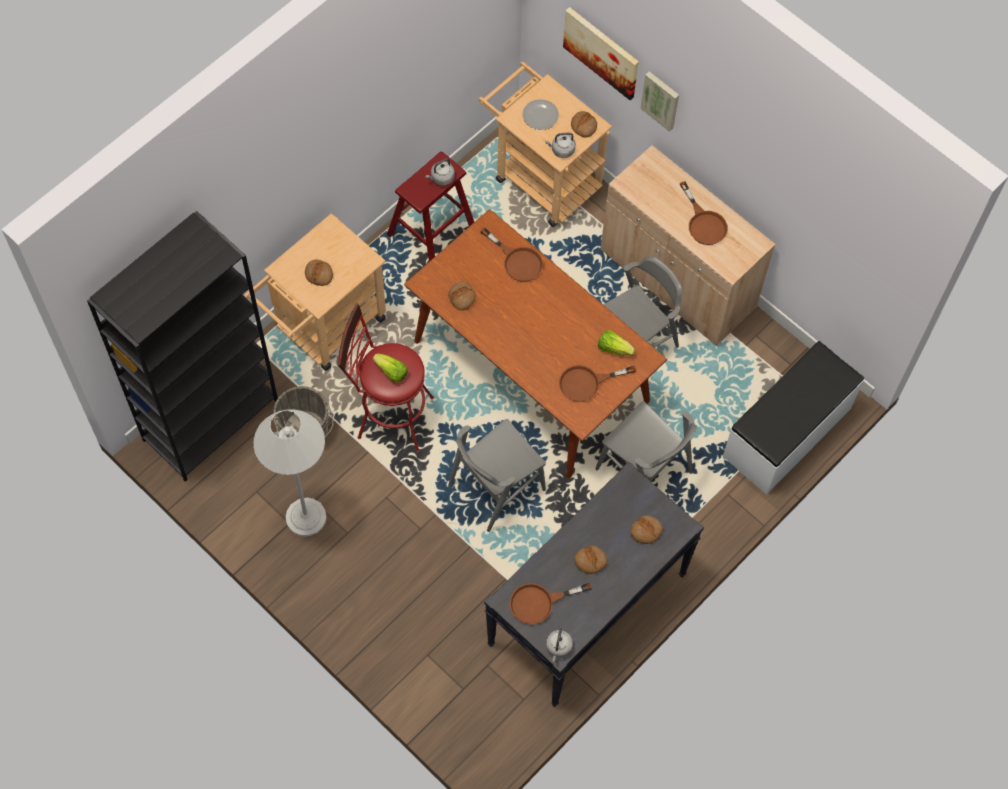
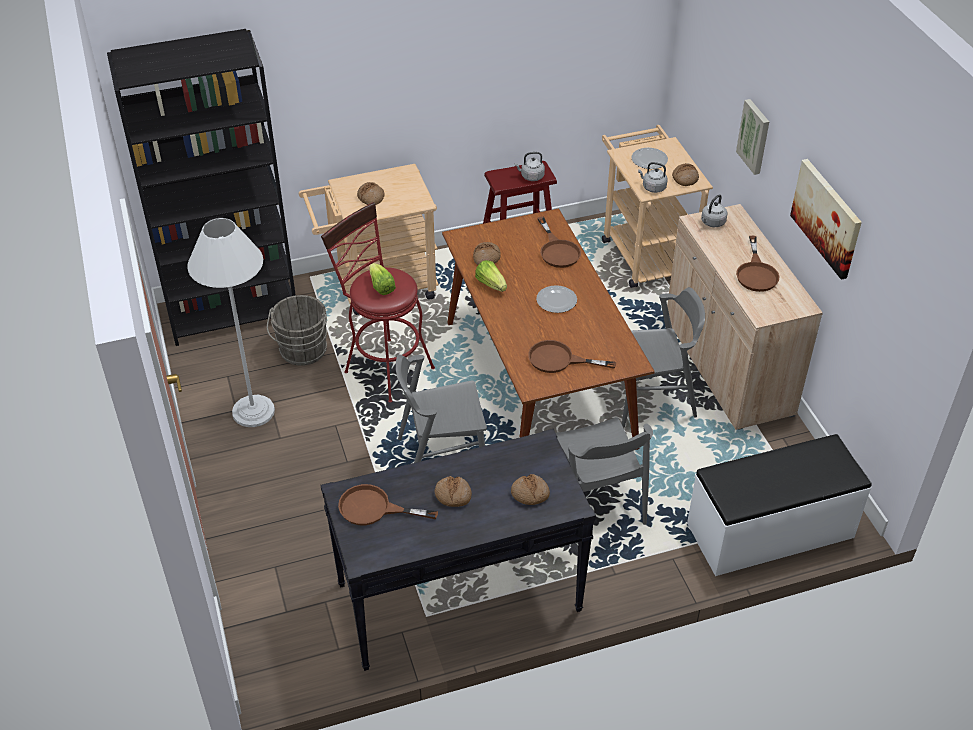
camera: 30 degrees right, 20 degrees down
(548, 319) = (556, 300): none -> plate
(558, 648) = (363, 557): grey kettle -> grey kettle (712, 223)
(602, 52) = (718, 91): picture -> picture (827, 217)
(614, 348) = (605, 344): lettuce -> lettuce (491, 284)

